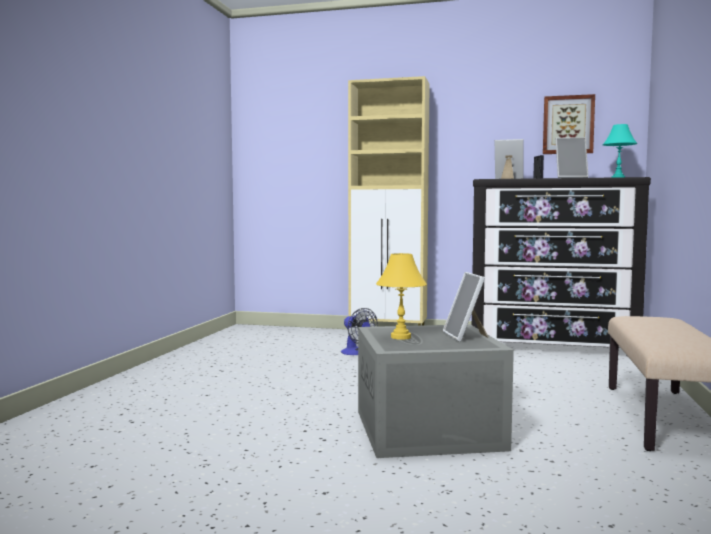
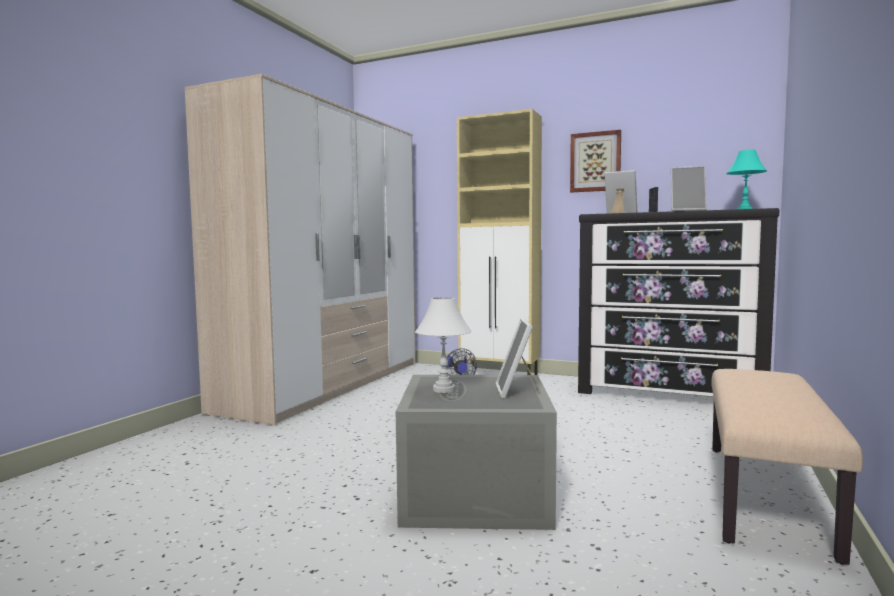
camera: 10 degrees right, 0 degrees up
(221, 349) = (328, 385): none -> wardrobe
(400, 337) = (444, 389): yellow table lamp -> white table lamp
(568, 125) = (690, 153): picture -> picture (595, 162)

